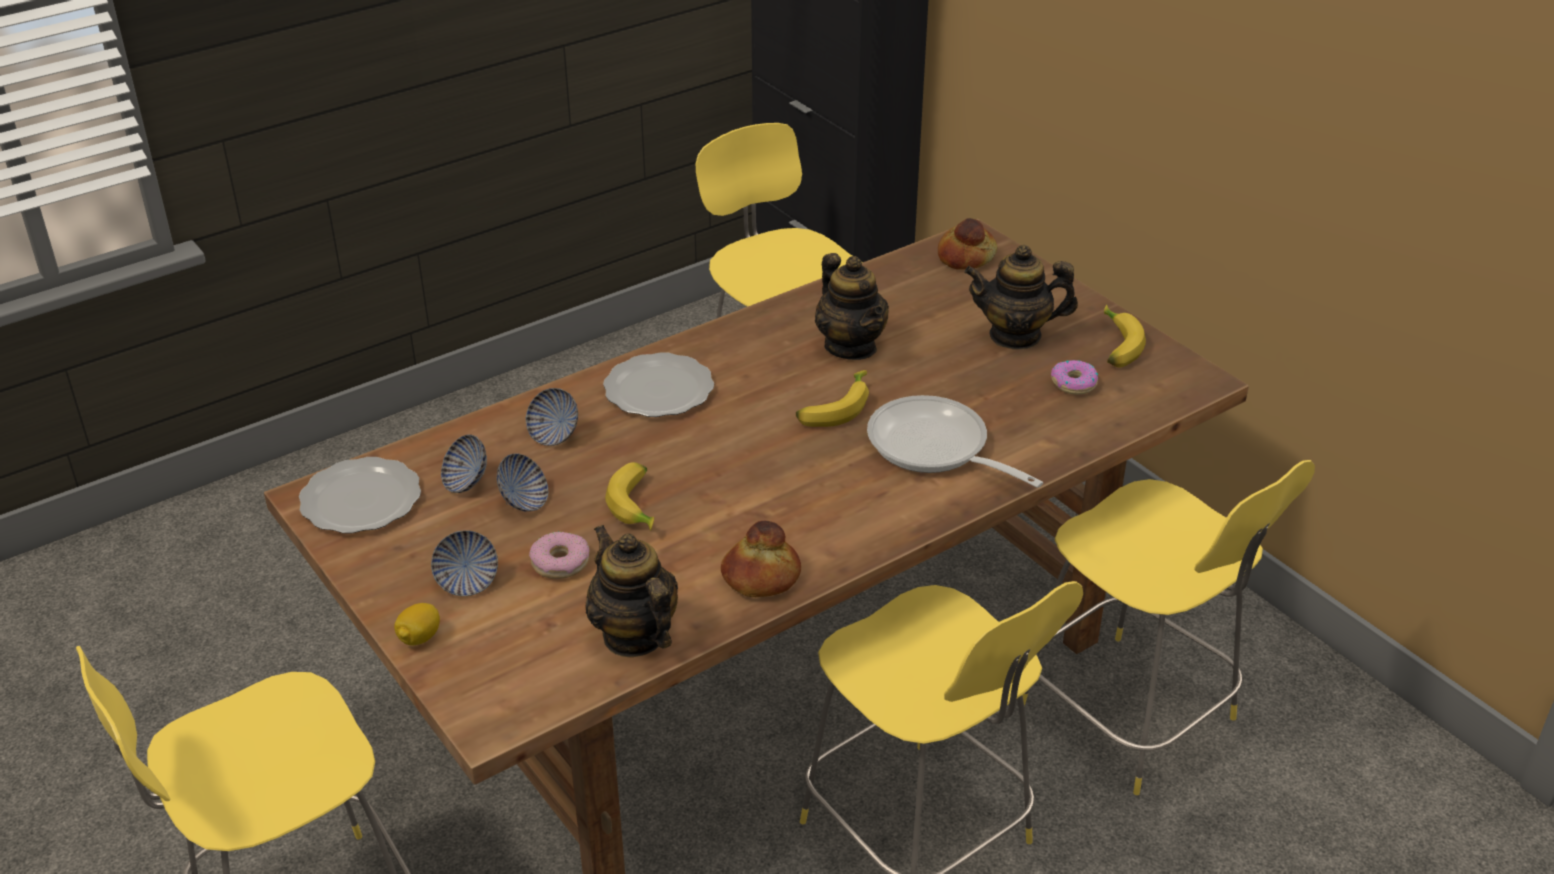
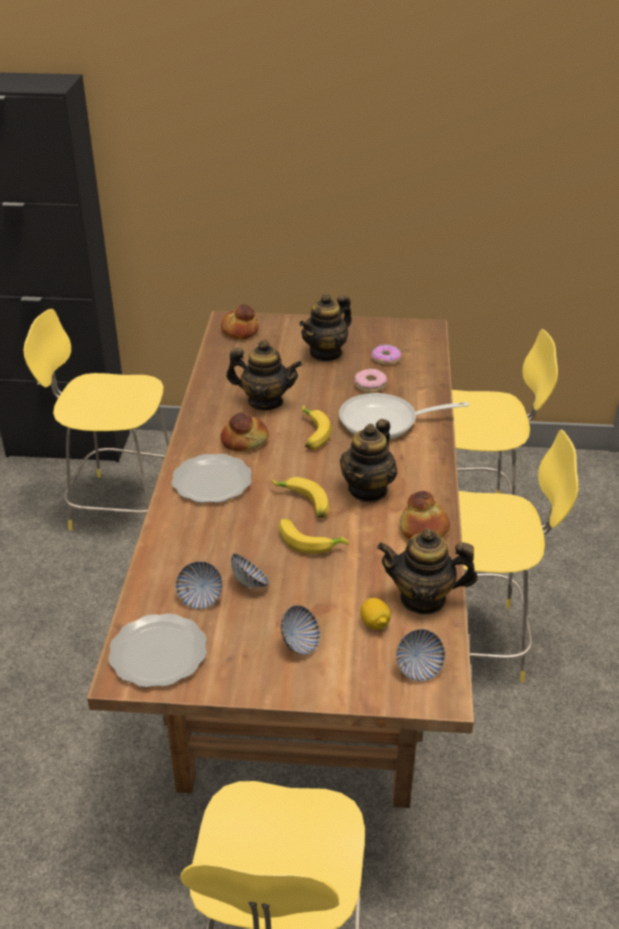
camera: 50 degrees left, 0 degrees up
(419, 638) = (331, 689): lemon -> lemon (374, 623)
(554, 435) = (201, 540): bowl -> bowl (418, 668)
(560, 562) = (326, 596): donut -> donut (370, 385)
(758, 372) = (245, 441): none -> bread
(783, 501) = (368, 489): none -> teapot
(1115, 345) = (372, 333): banana -> banana (302, 504)

